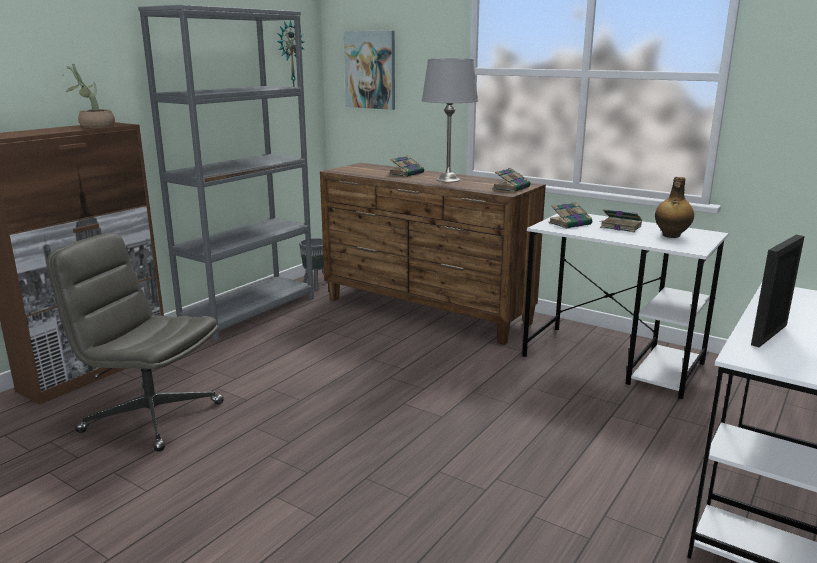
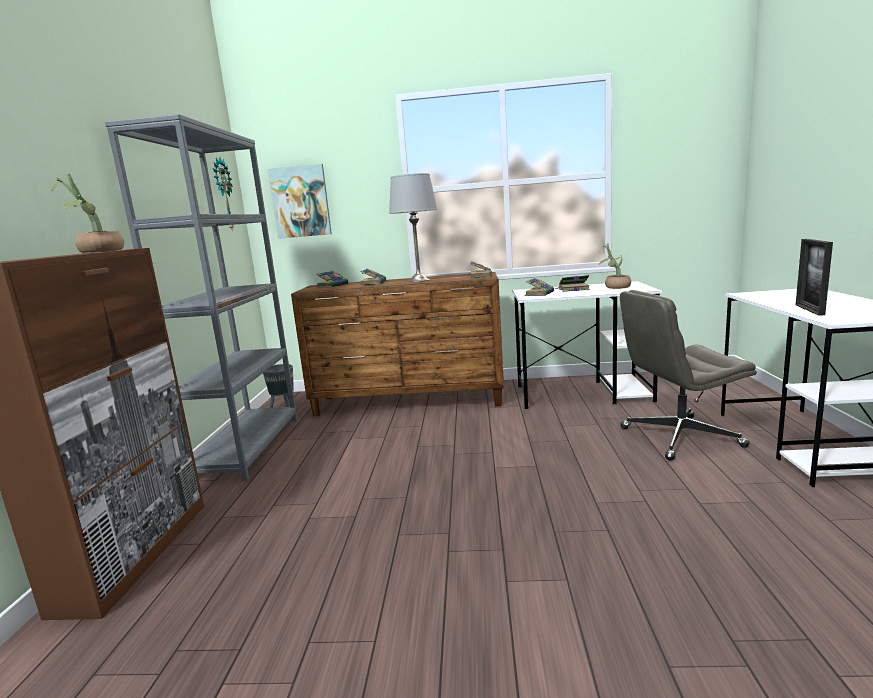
camera: 30 degrees left, 5 degrees down
(151, 417) = (274, 571): grey office chair -> grey office chair (679, 437)
(372, 168) = (333, 285): none -> book
(671, 236) = (614, 287): bottle -> potted plant

